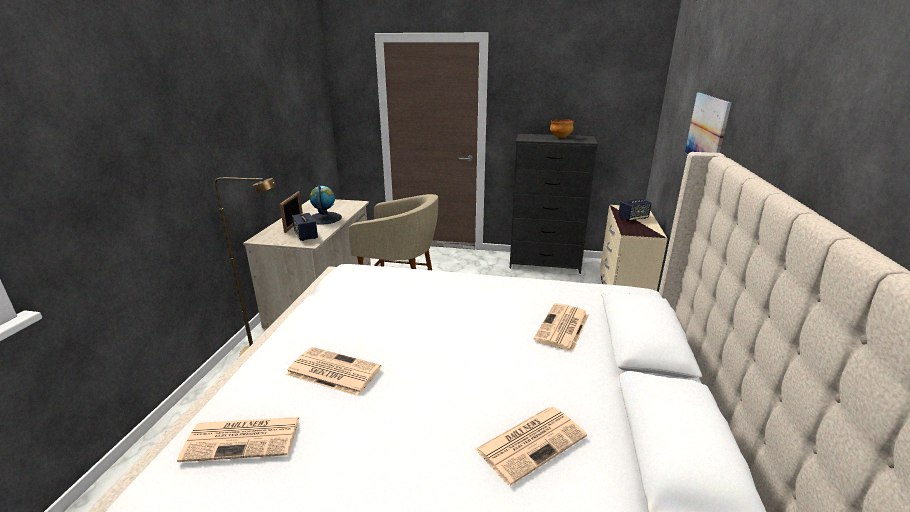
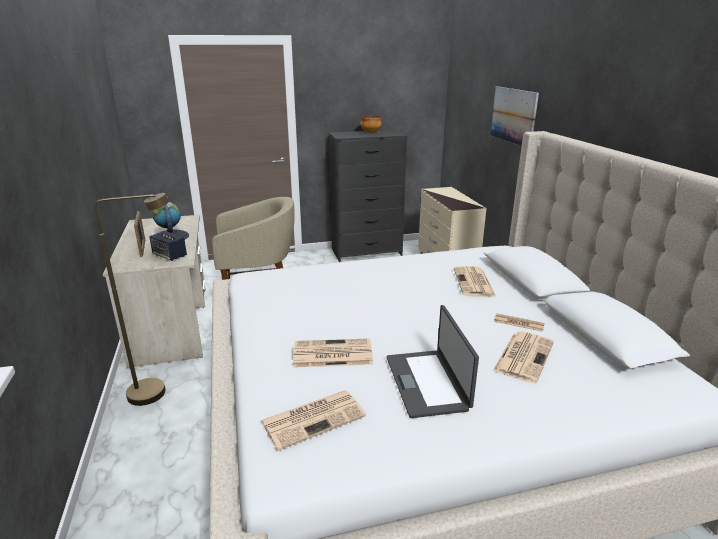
camera: 25 degrees left, 0 degrees up
(389, 438) = (427, 382): none -> laptop
(568, 395) = (518, 323): none -> newspaper
(633, 218) = (449, 197): speaker -> none

